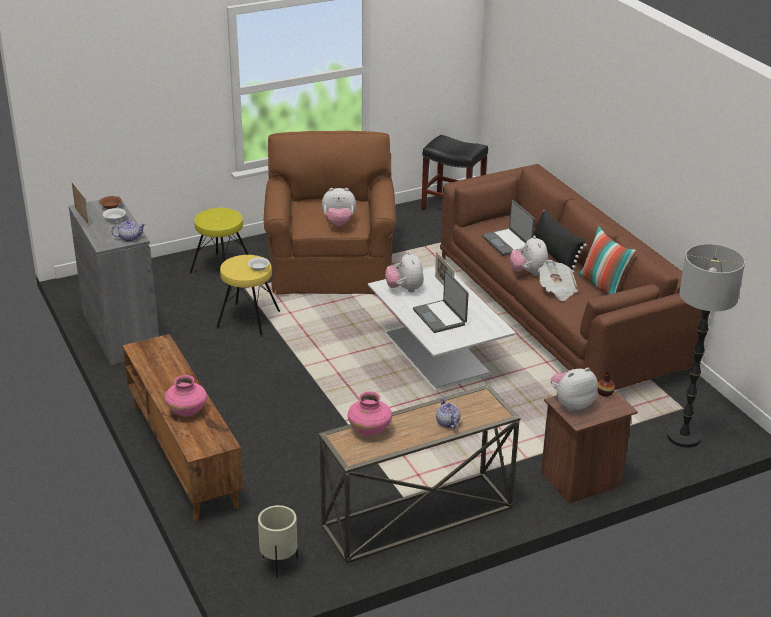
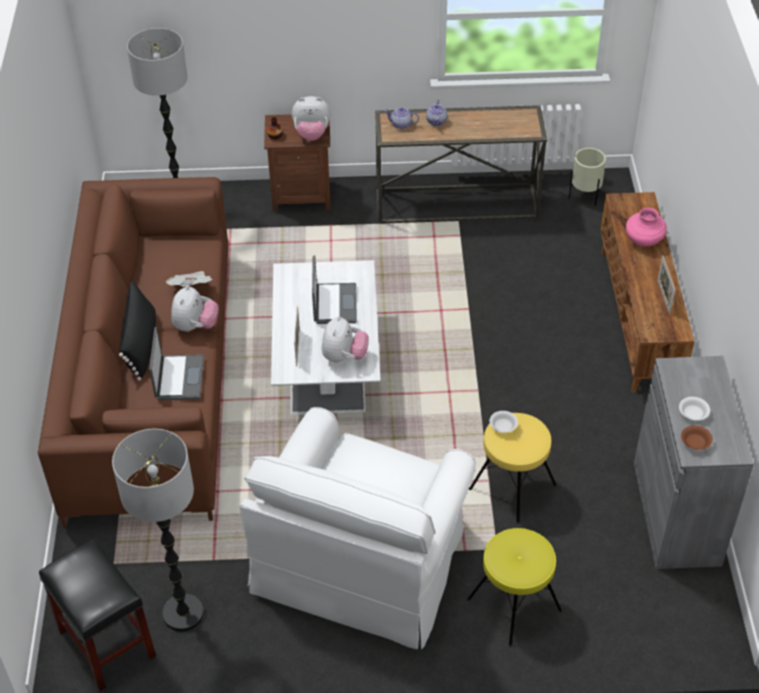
camera: 155 degrees left, 15 degrees up
(82, 216) = (736, 432): picture frame -> picture frame (663, 297)
(129, 238) = (679, 368): teapot -> teapot (401, 124)
(331, 267) = (363, 558): brown armchair -> white armchair
(339, 222) = (370, 456): plush toy -> none
(369, 430) = (503, 131): pink vase -> none
(422, 225) = (183, 613): none -> floor lamp
(603, 287) = (139, 279): pillow -> none

